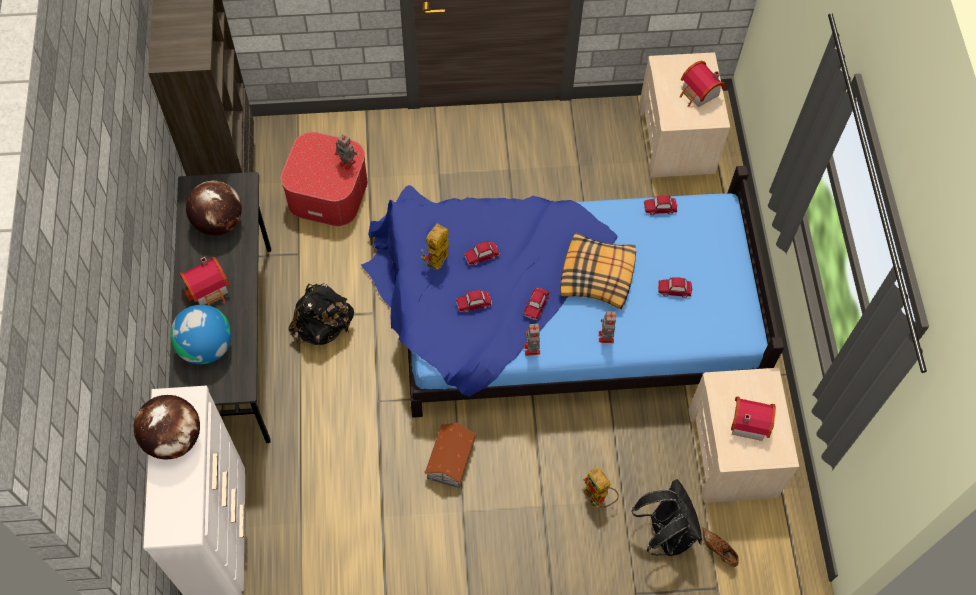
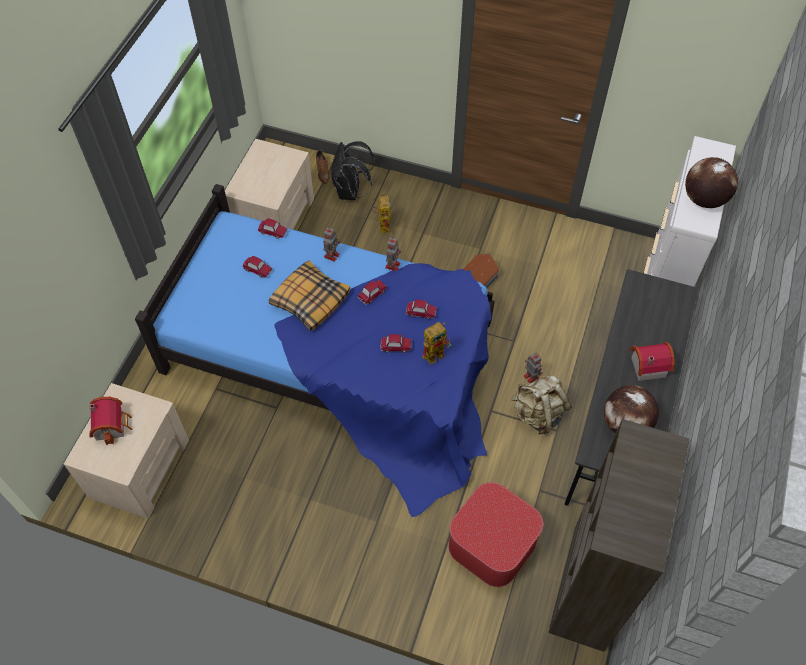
camera: 155 degrees left, 5 degrees down
(206, 346) = (658, 320): globe -> none
(323, 327) = (538, 414): black backpack -> beige backpack
(348, 163) = (470, 518): toy robot -> toy robot (530, 376)
(660, 208) = (223, 335): toy car -> toy car (273, 231)
(748, 421) = (268, 172): toy house -> none

